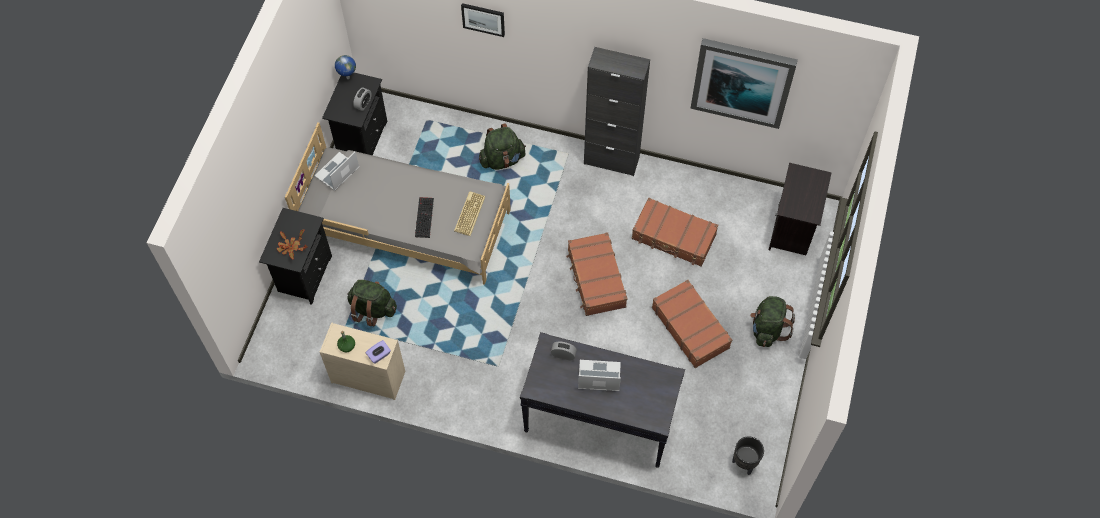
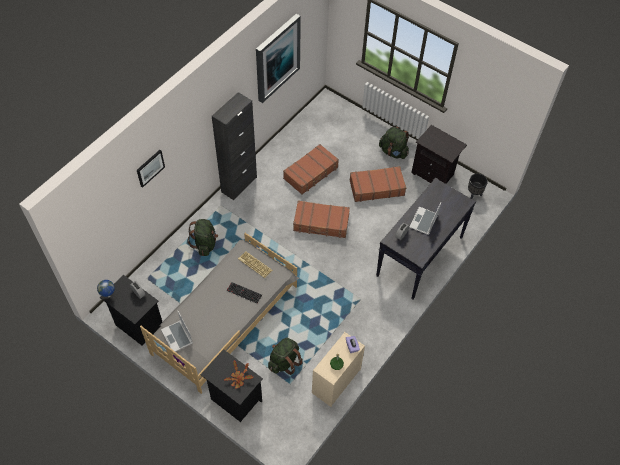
camera: 70 degrees left, 5 degrees down
(792, 231) = (335, 116): black nightstand -> black nightstand (434, 174)

